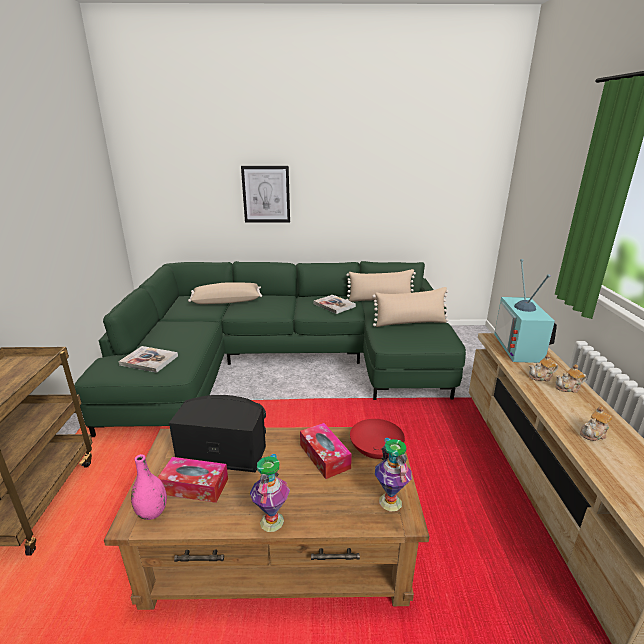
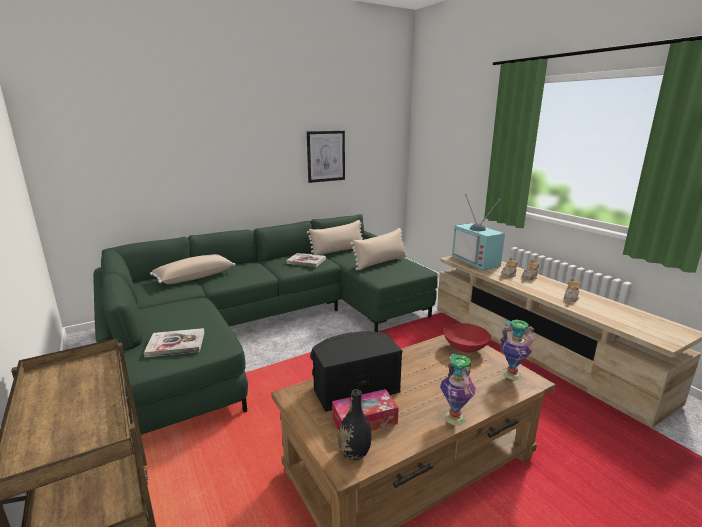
camera: 30 degrees left, 5 degrees down
(152, 512) = (354, 453): pink vase -> black vase
(266, 194) = (212, 164): picture -> picture (326, 156)
(324, 456) = (436, 363): tissue box -> none

